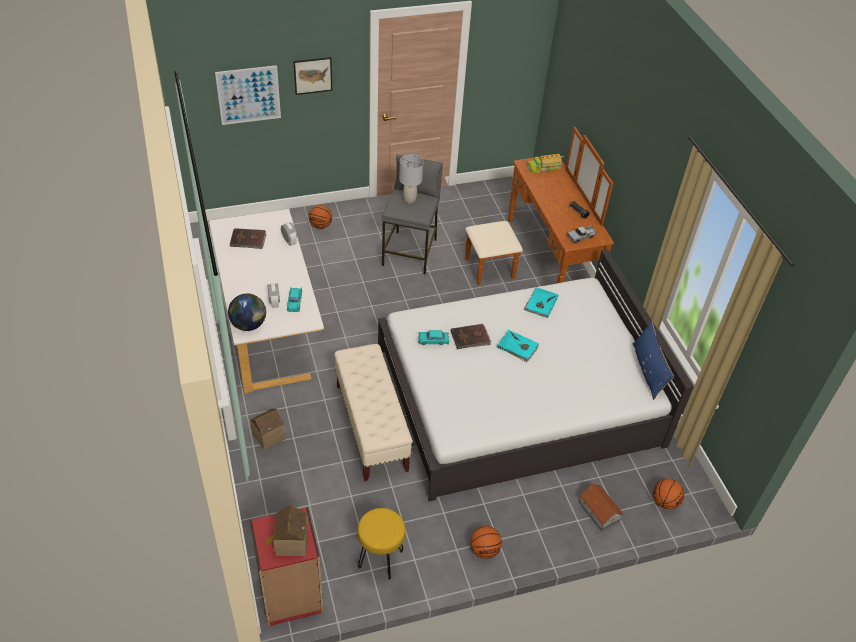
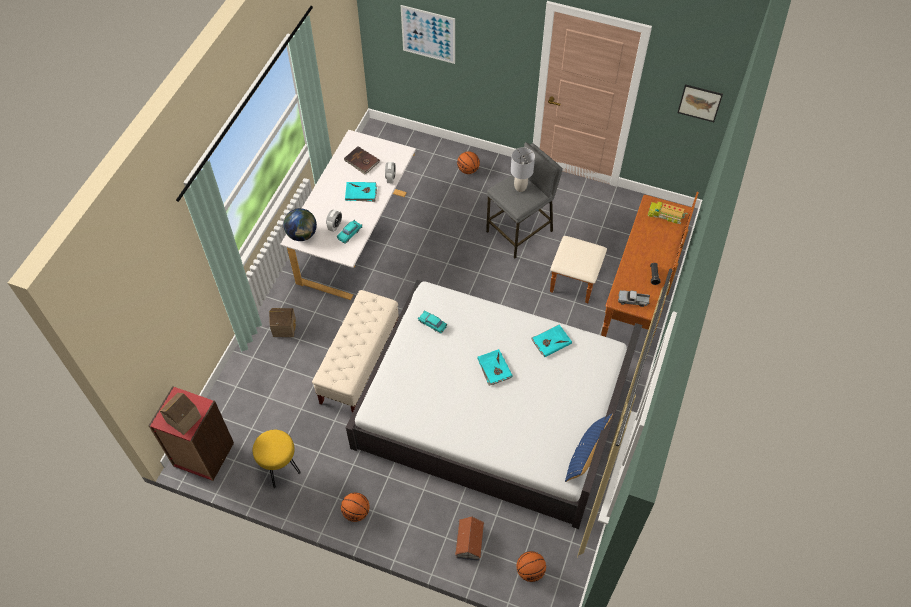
camera: 40 degrees right, 10 degrees up
(273, 265) = (361, 193): none -> turquoise book
(313, 75) = (487, 38): picture -> picture (700, 103)
(470, 338) = (463, 338): brown book -> none

